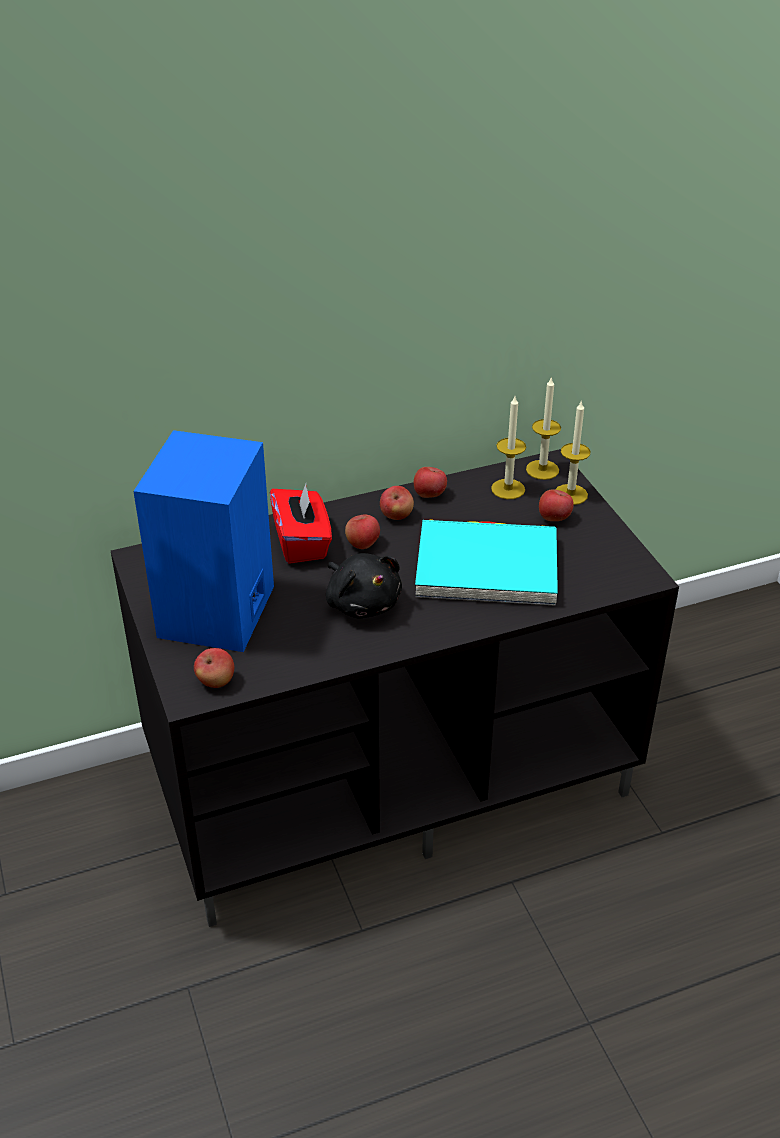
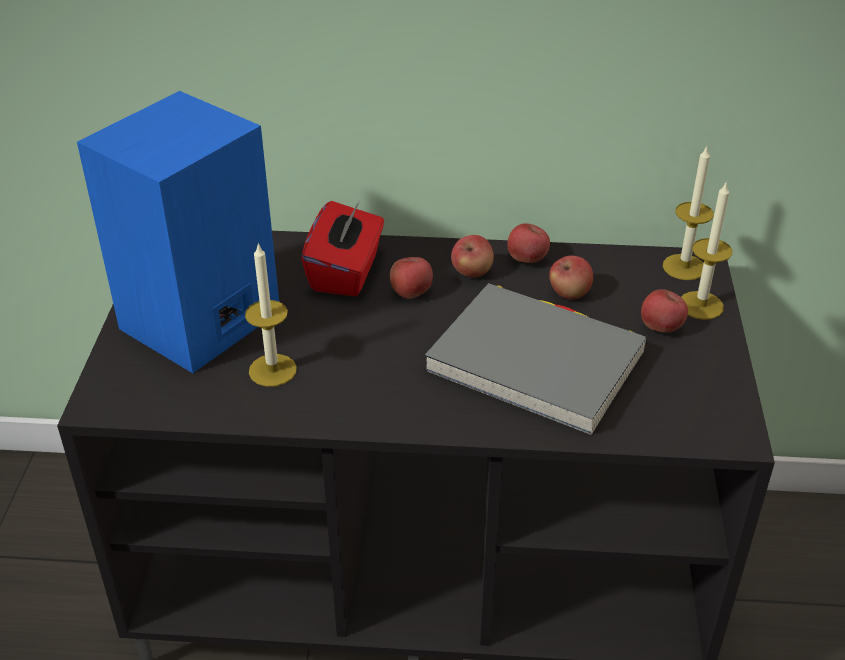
camera: 25 degrees right, 0 degrees up
(216, 681) = (139, 396): apple -> apple (569, 294)
(362, 602) = (362, 359): black plush toy -> none
(486, 568) = (536, 363): turquoise book -> grey book
(508, 489) = (626, 278): candle -> candle (272, 370)

